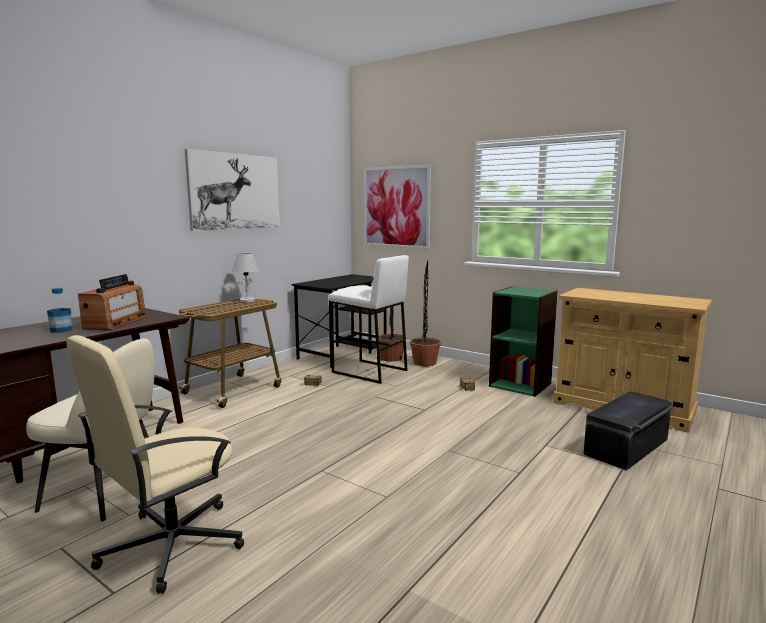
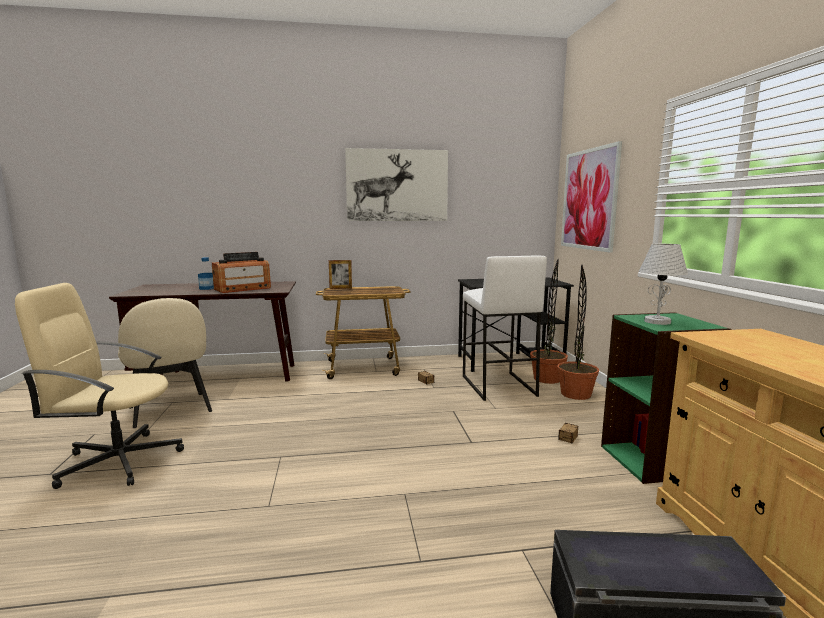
camera: 45 degrees right, 0 degrees up
(197, 307) = (340, 288): none -> picture frame
(247, 301) = (390, 289): white table lamp -> white table lamp (657, 321)

